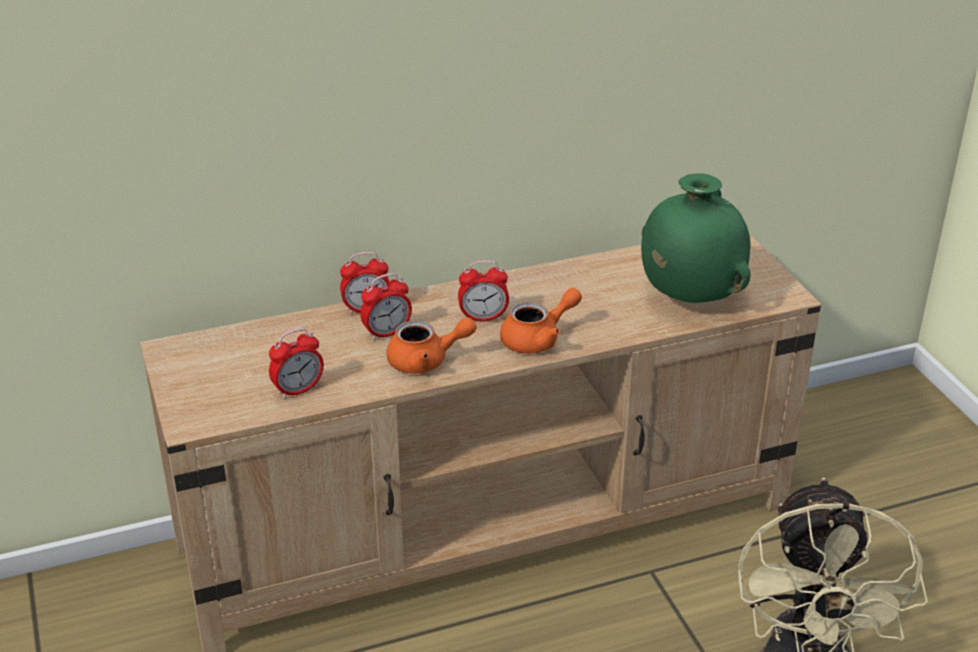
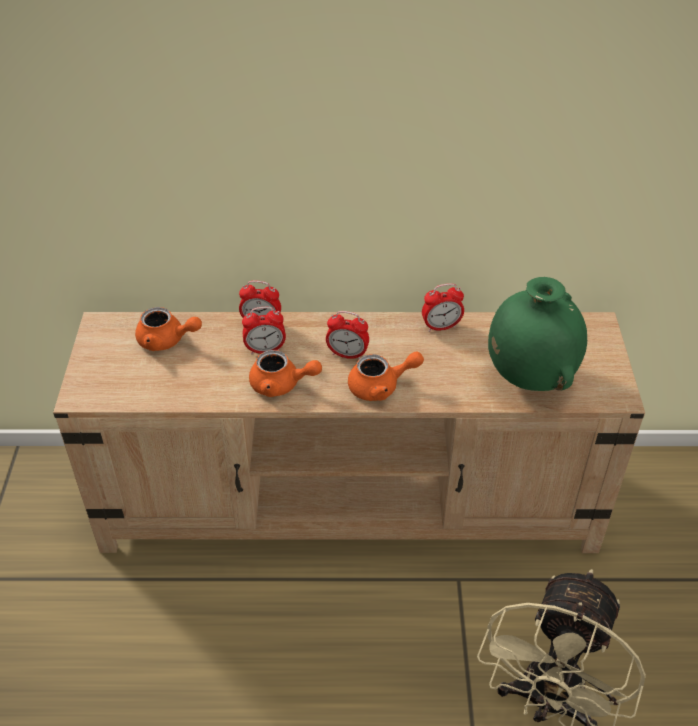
camera: 20 degrees right, 10 degrees up
(263, 348) = (166, 341): none -> orange teapot
(298, 390) = (171, 387): alarm clock -> alarm clock (441, 327)

